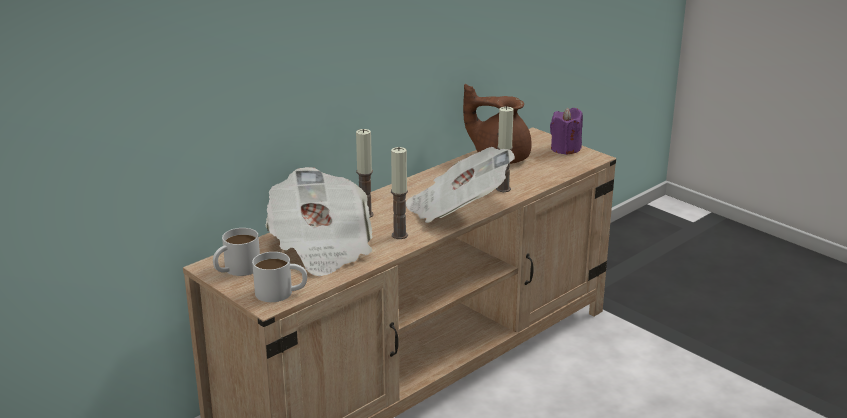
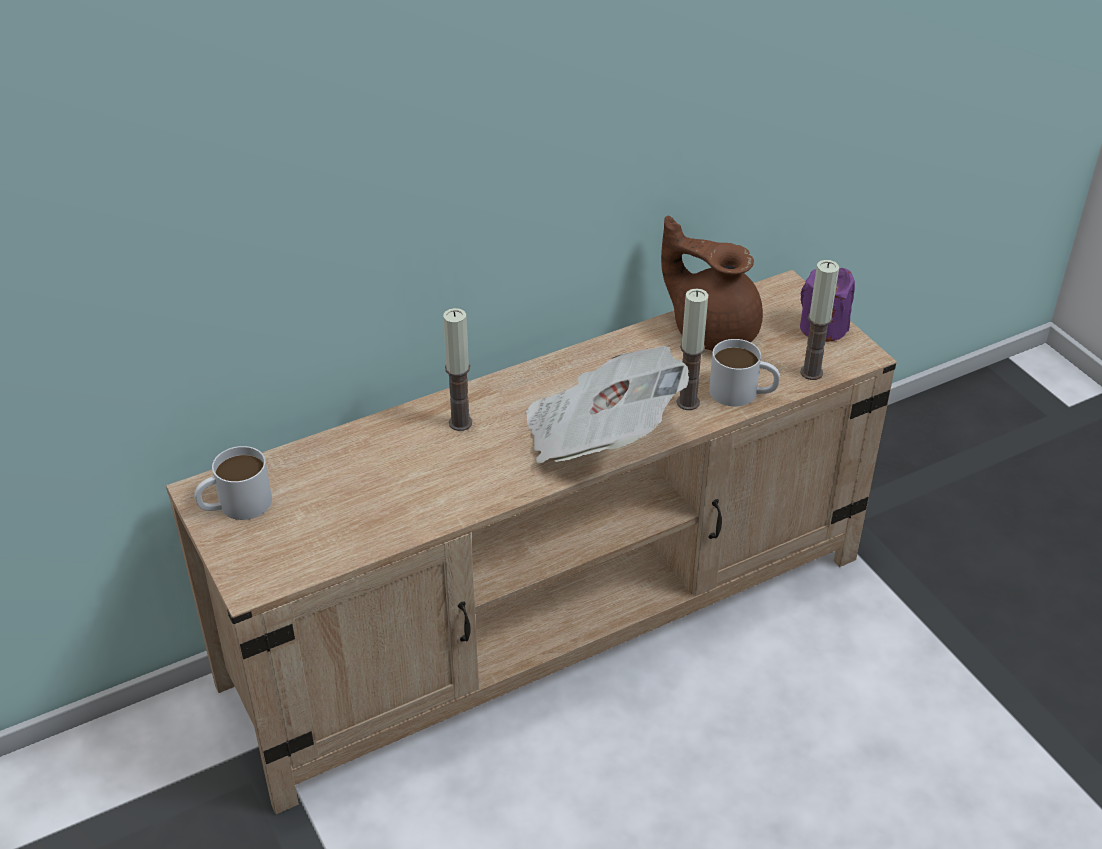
camera: 15 degrees right, 15 degrees up
(281, 292) = (277, 565): white mug -> white mug (743, 392)
(321, 248) = (369, 482): newspaper -> none
(399, 235) = (492, 476): candle -> candle (811, 372)

